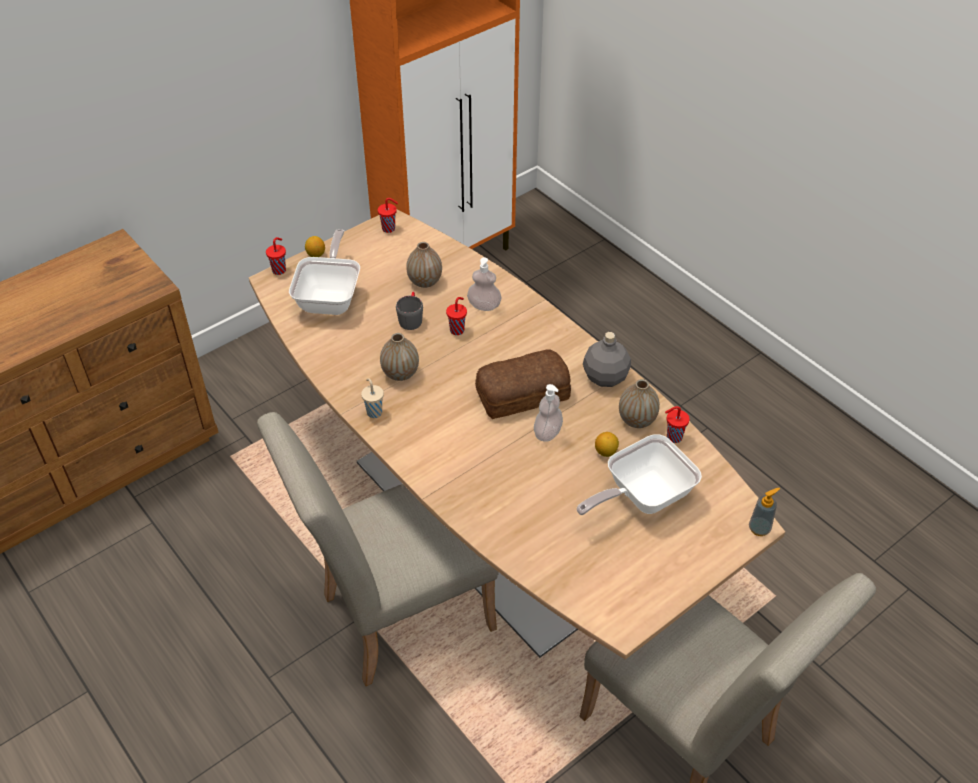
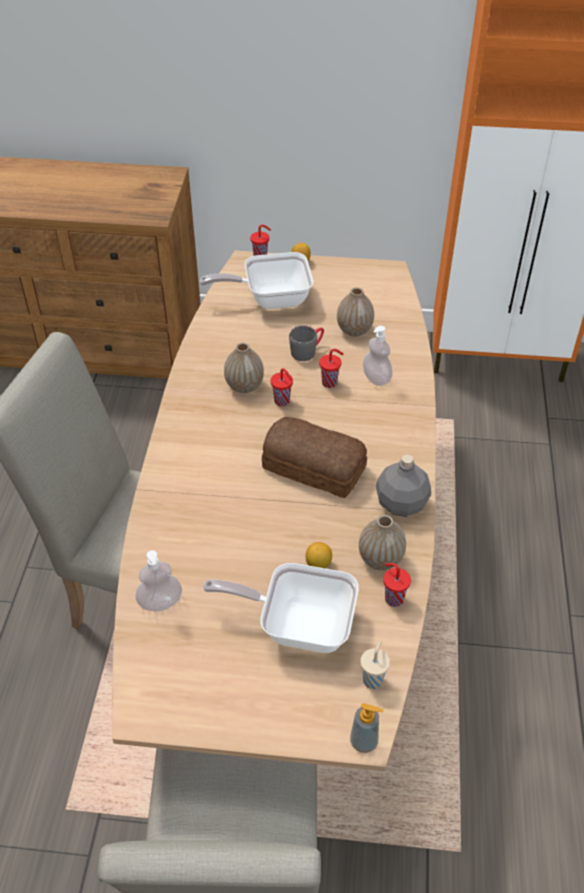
camera: 45 degrees right, 0 degrees up
(330, 297) = (270, 299): frying pan -> frying pan turned 150 degrees counterclockwise
(374, 412) = (189, 401): beige cup -> beige cup (373, 679)
(389, 229) = (380, 275): red cup -> red cup (282, 402)
(547, 433) = (292, 512): soap dispenser -> soap dispenser (160, 602)

